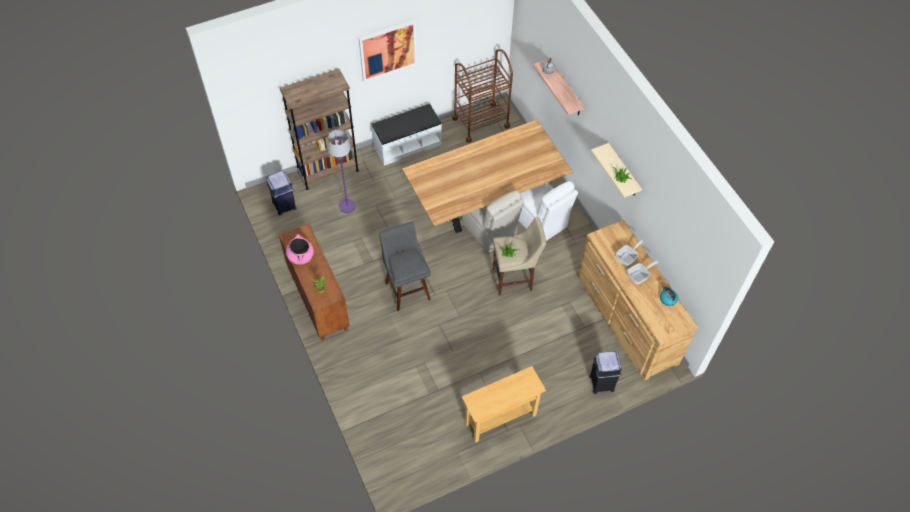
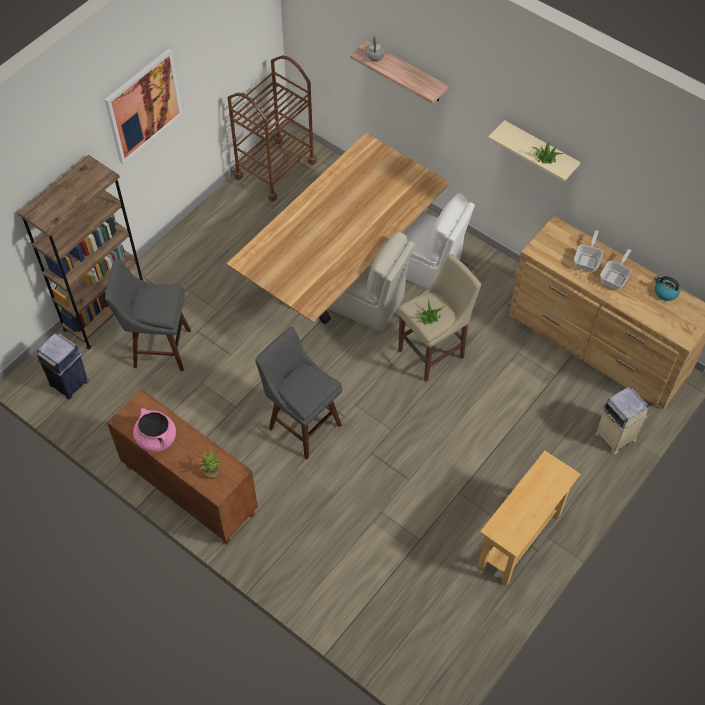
camera: 25 degrees left, 0 degrees up
(347, 206) = (158, 348): purple floor lamp -> grey stool
(407, 145) = (194, 235): white bench -> none
(601, 382) = (615, 436): black trash can -> beige trash can

